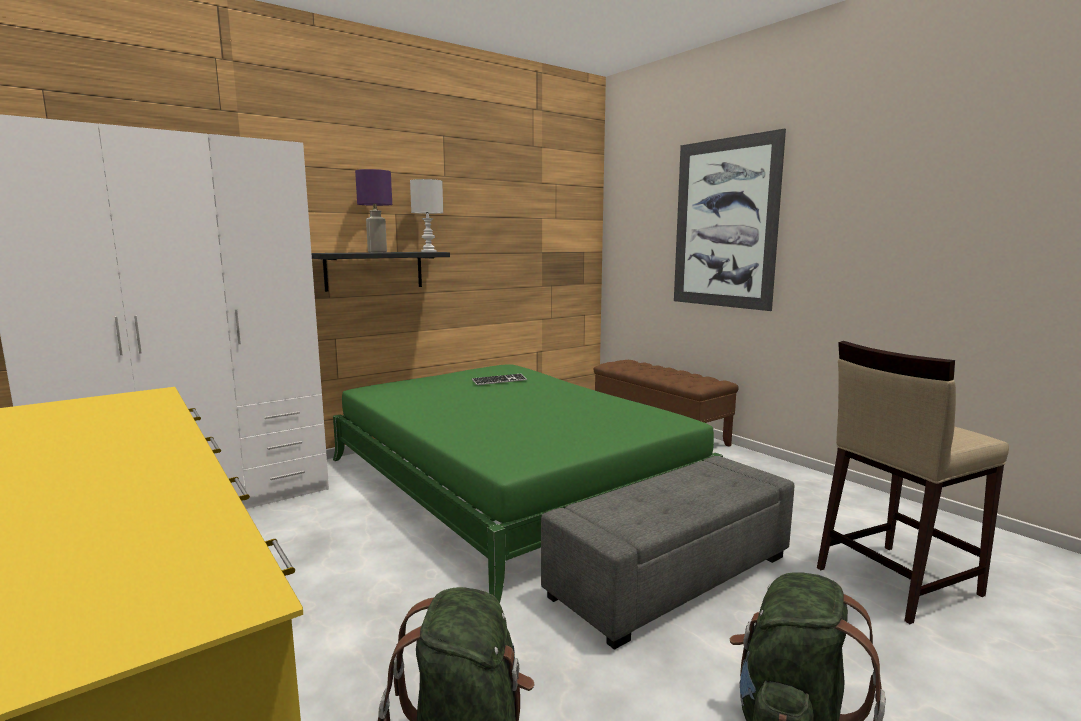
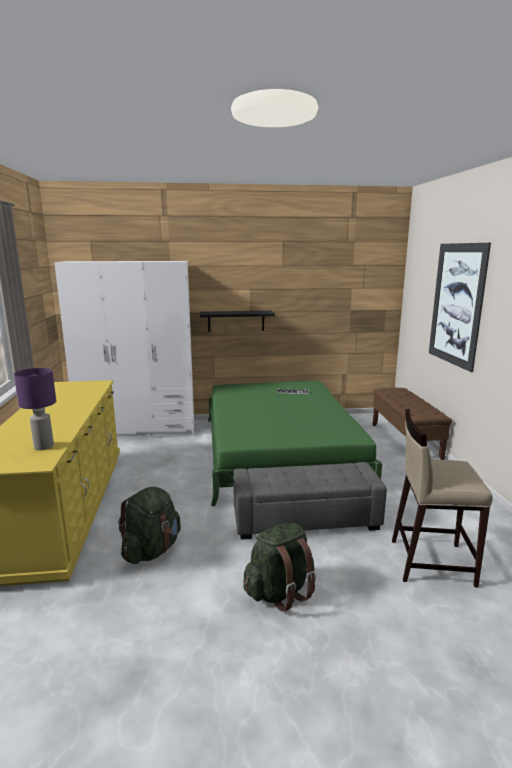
camera: 30 degrees right, 5 degrees up
(377, 252) = (234, 312): purple table lamp -> purple table lamp (43, 447)
(429, 251) = (265, 312): white table lamp -> none

